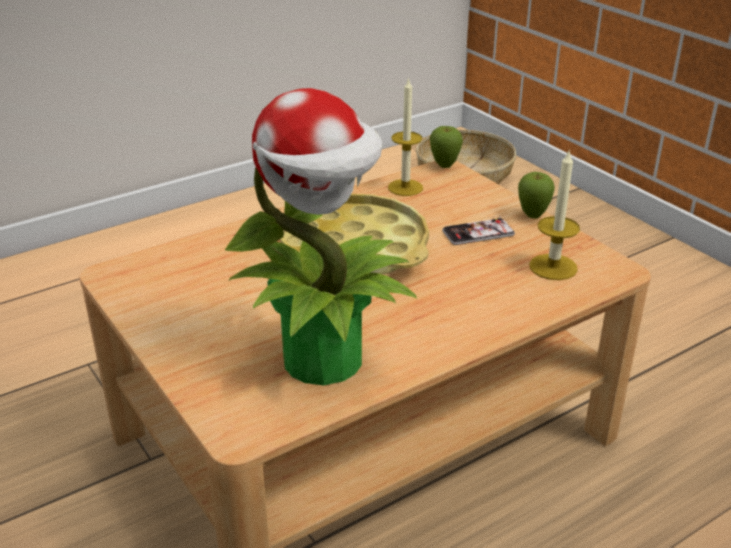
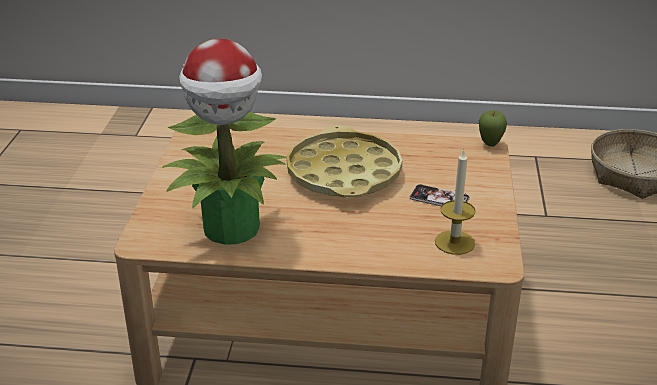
camera: 40 degrees right, 0 degrees up
(405, 187) = (438, 148): candle -> none
(532, 216) = (498, 204): apple -> none

